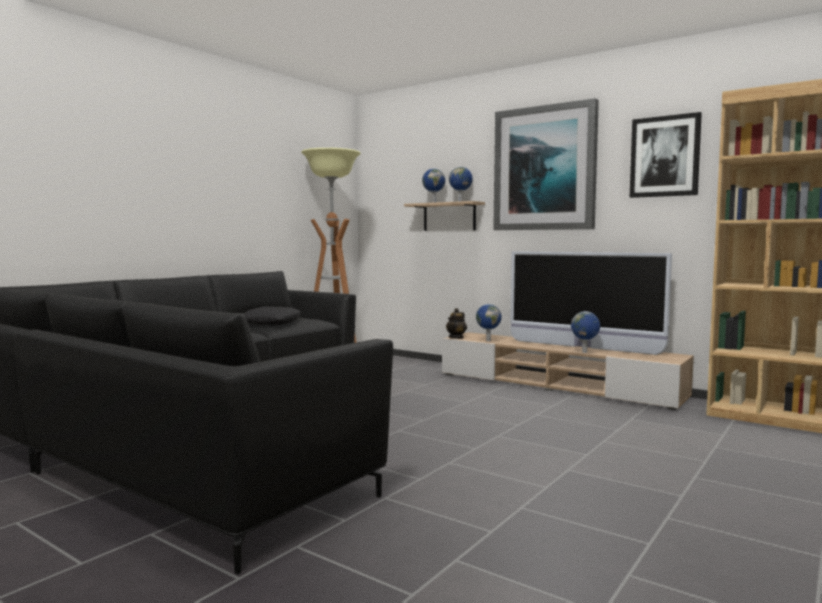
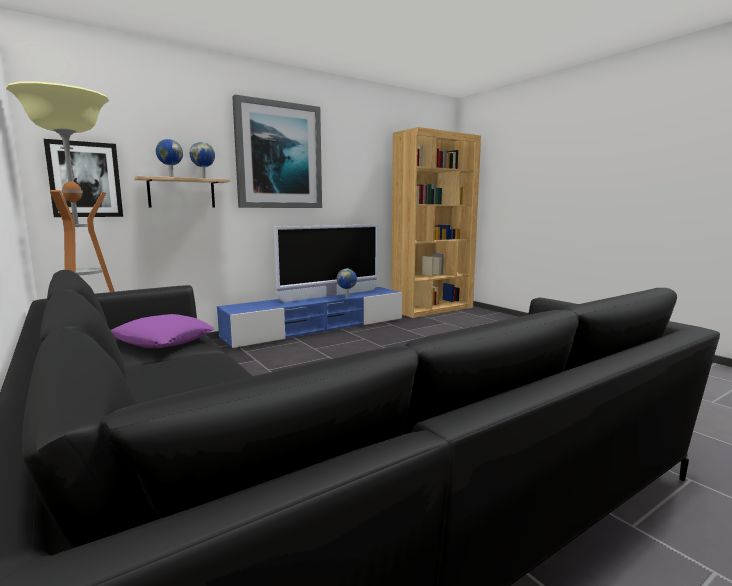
camera: 70 degrees left, 5 degrees up
(271, 322) = (163, 340): black pillow -> purple pillow
(456, 337) = (237, 311): teapot -> none
(488, 340) = (269, 307): globe -> none
(557, 385) = (317, 328): beige tv stand -> blue tv stand
(664, 156) = (358, 159): picture -> picture (85, 180)

